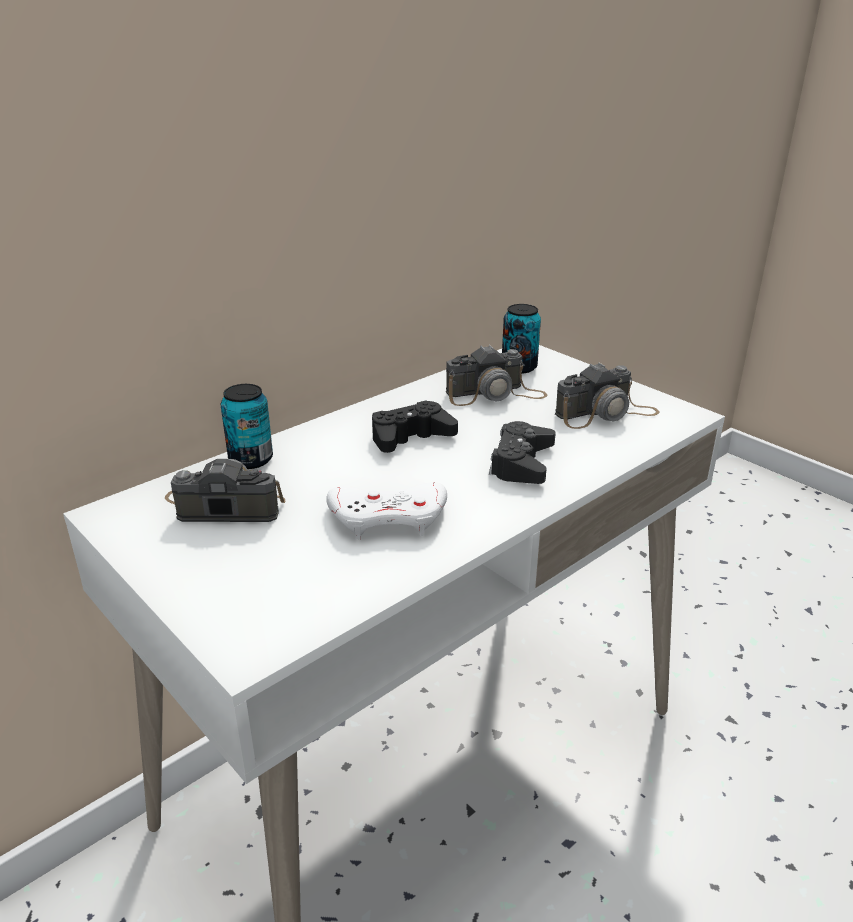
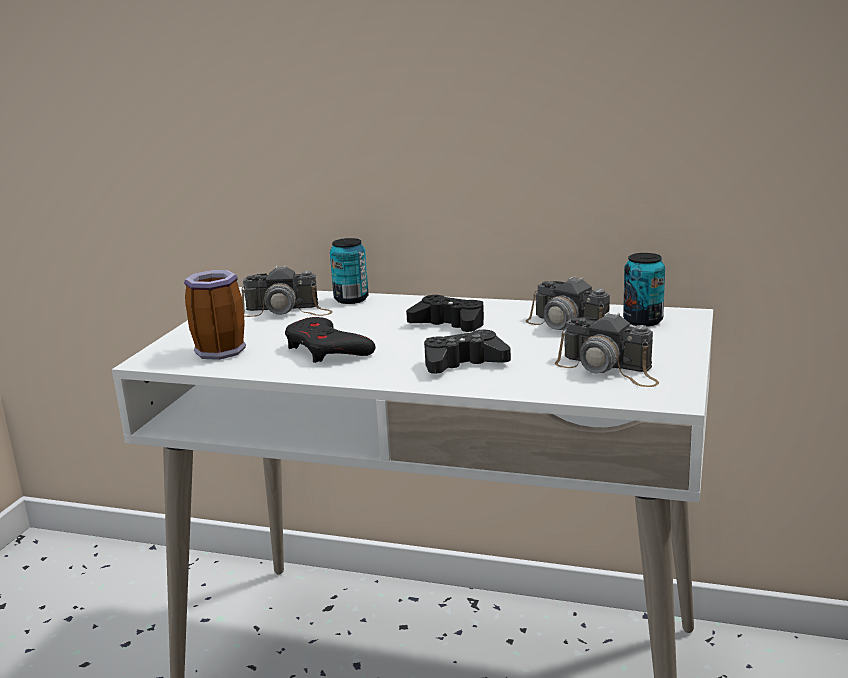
camera: 60 degrees right, 10 degrees down
(222, 505) = (287, 310): camera -> camera turned 120 degrees clockwise
(290, 591) = (215, 351): none -> mug
(388, 517) = (327, 349): white game controller -> black game controller

